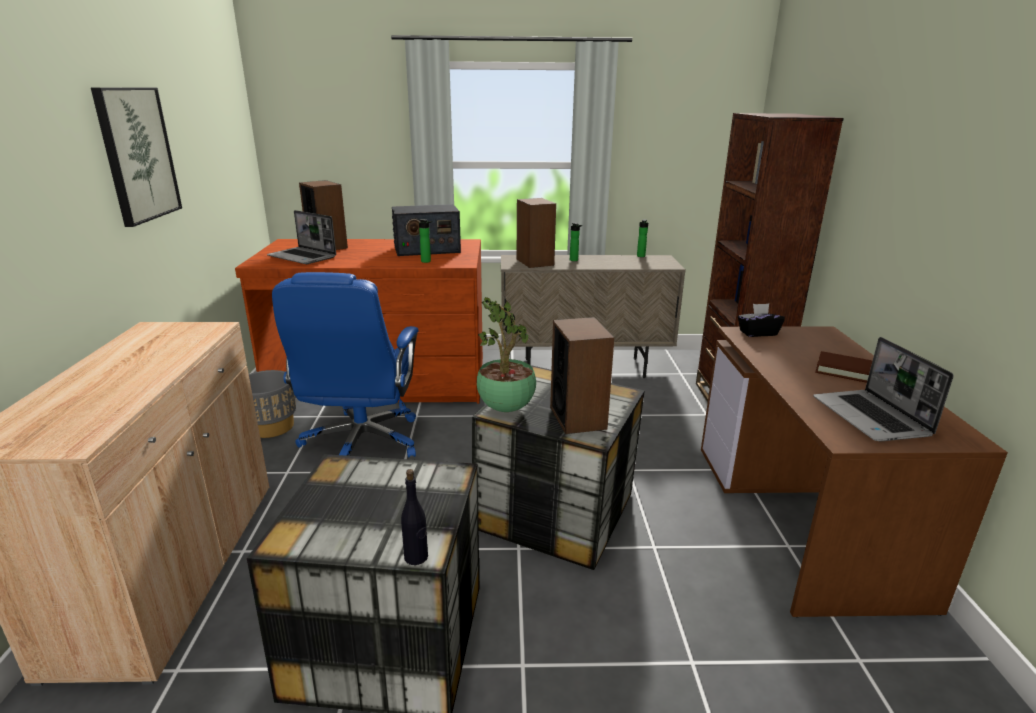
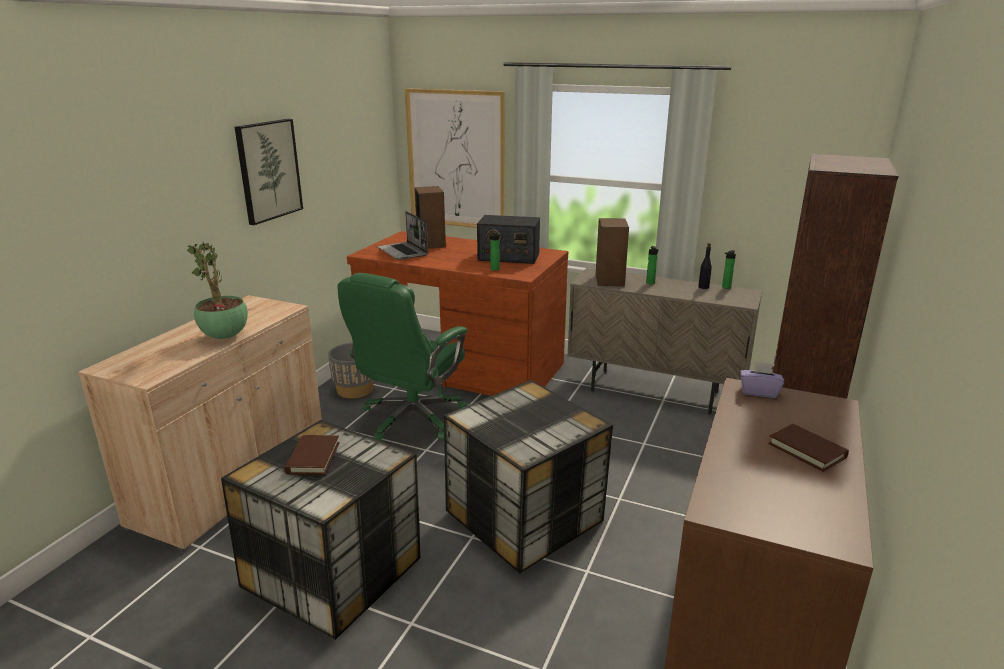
camera: 25 degrees right, 0 degrees up
(335, 151) = (456, 160): none -> picture
(357, 499) = (313, 458): none -> brown book
(361, 443) = (411, 419): blue office chair -> green office chair
(416, 557) = (315, 508): black bottle -> black bottle (703, 287)
(507, 409) = (476, 415): potted plant -> potted plant (225, 337)
(578, 417) = (527, 436): speaker -> none
(757, 333) = (759, 392): black tissue box -> purple tissue box
(872, 418) = (768, 499): laptop -> none

